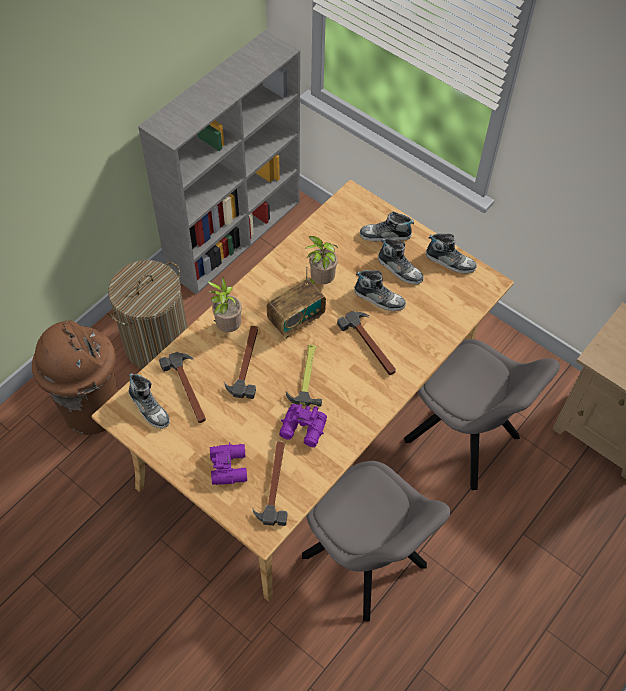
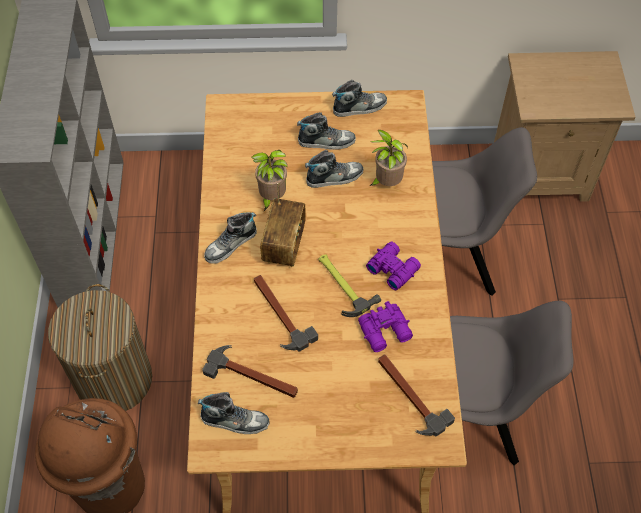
camera: 40 degrees left, 0 degrees up
(227, 327) = (231, 295): potted plant -> potted plant (386, 183)
(230, 466) = (358, 412): purple binoculars -> purple binoculars (392, 268)
(370, 345) = (367, 220): hammer -> none
(385, 235) = (285, 121): shoe -> shoe (231, 245)

